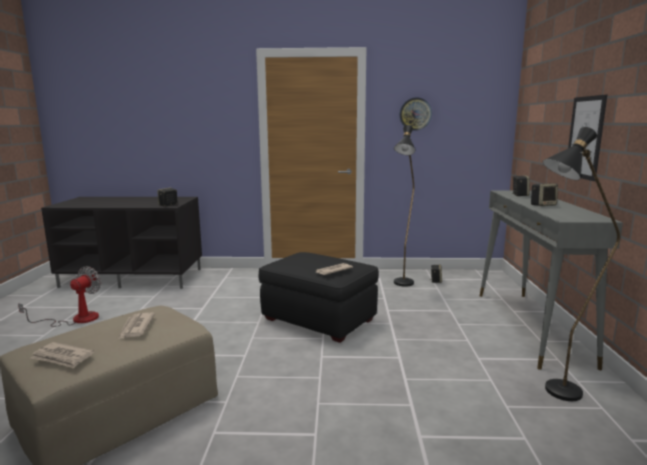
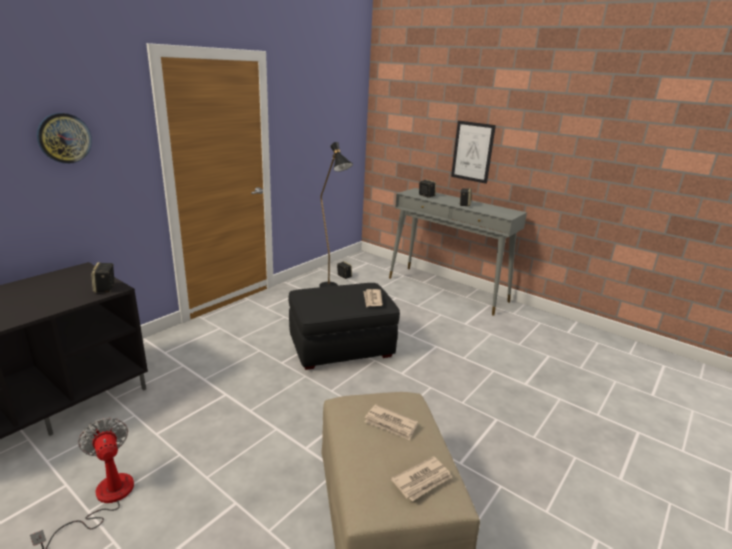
camera: 55 degrees left, 10 degrees up
(415, 114) = (306, 123): wall clock -> wall clock (64, 138)
(553, 394) = (519, 326): black floor lamp -> none

